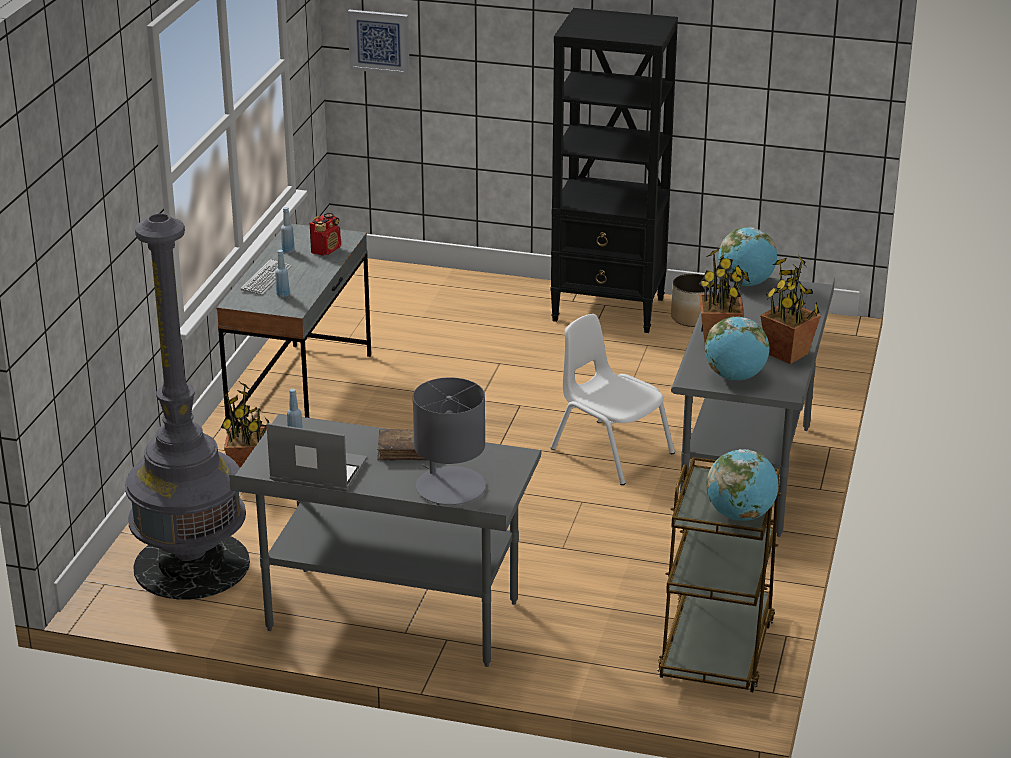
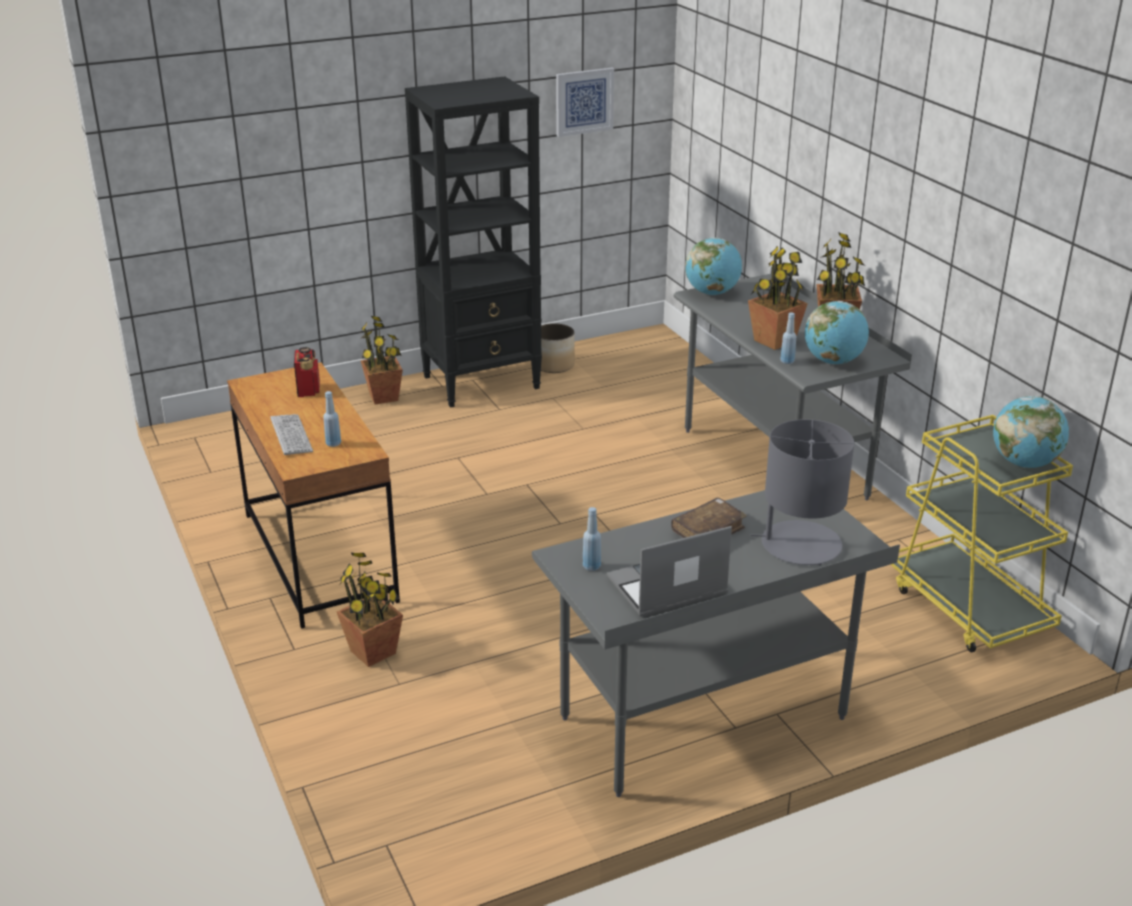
camera: 40 degrees left, 0 degrees up
(191, 565) = (449, 773): grey floor lamp -> none
(288, 250) = (271, 403): blue bottle -> blue bottle (787, 361)
(302, 394) = (319, 557): grey desk -> brown desk
(379, 41) = (195, 173): picture -> picture (584, 101)
(514, 293) = (384, 397): none -> potted plant
(611, 451) = (653, 490): white chair -> none
(716, 648) = (967, 607): brown cart -> yellow cart

